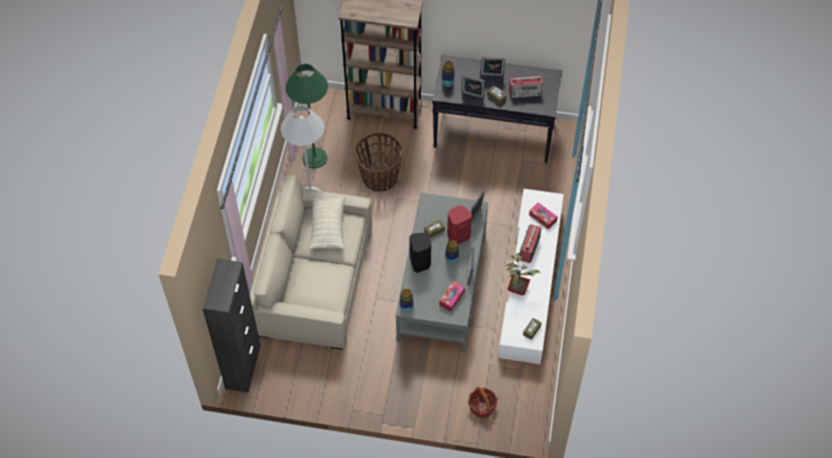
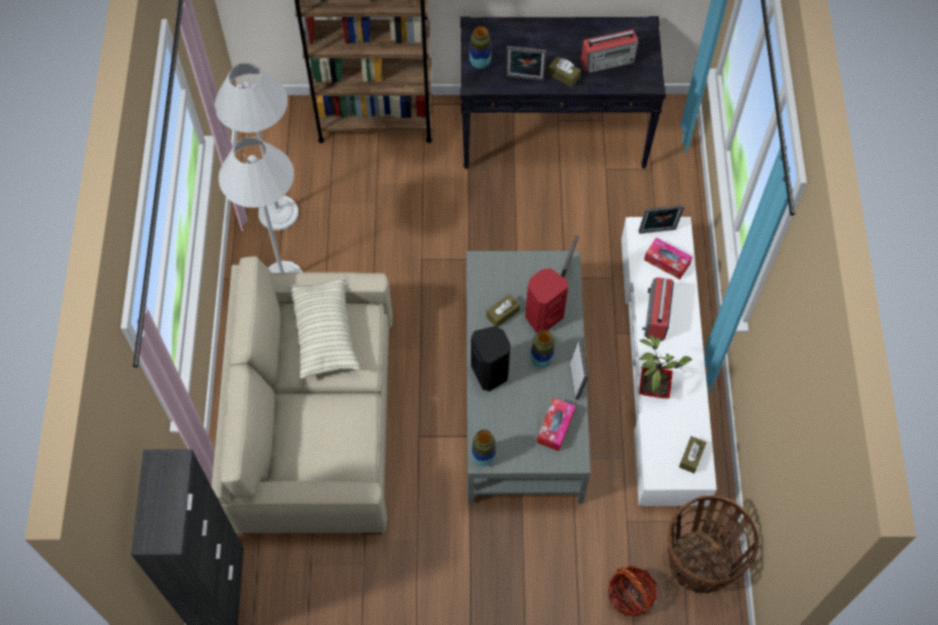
camera: 10 degrees left, 5 degrees up
(314, 158) = (278, 213): green floor lamp -> white floor lamp
(379, 178) = (388, 231): basket -> basket (700, 563)
(491, 76) = (549, 42): picture frame -> picture frame (657, 232)

